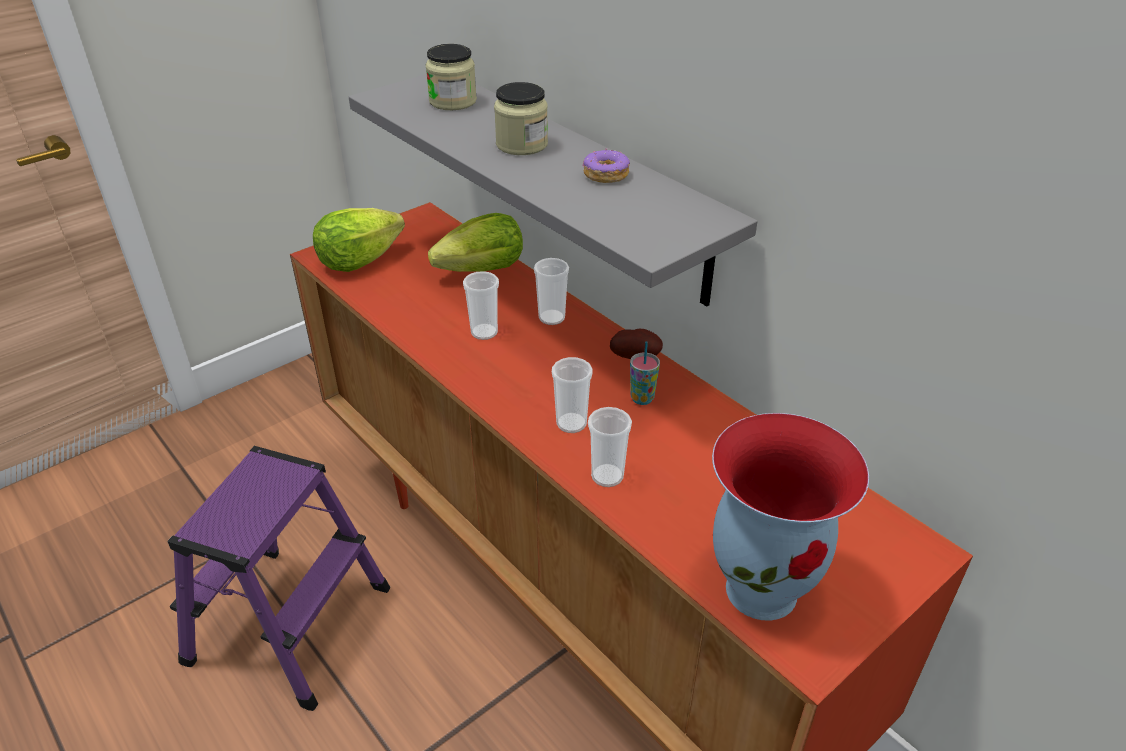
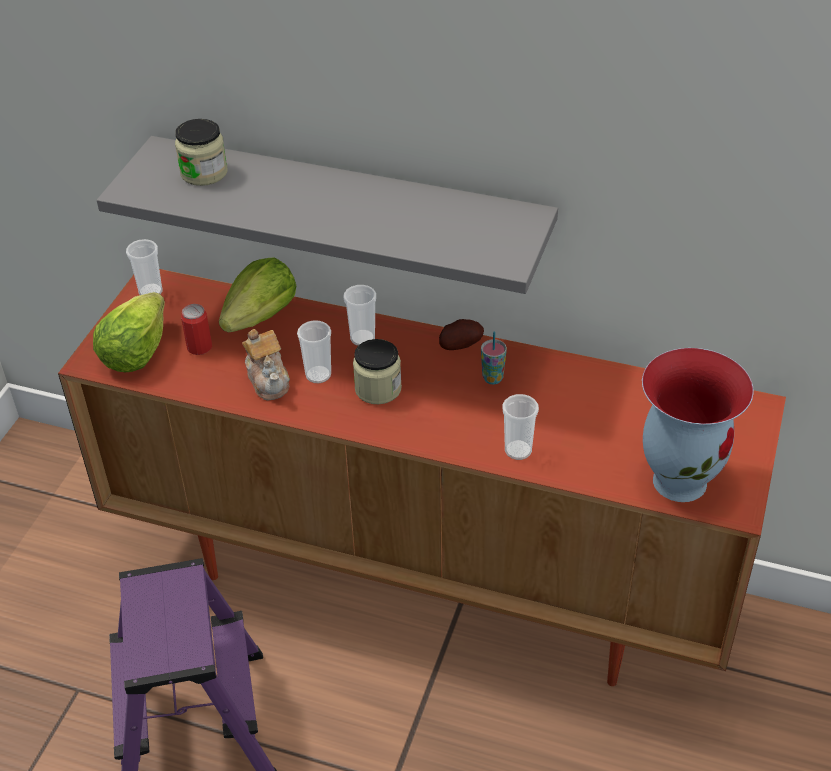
camera: 30 degrees left, 5 degrees up
(411, 274) = (199, 347): none -> can
(439, 320) = (268, 379): none -> teapot
(522, 145) = (315, 199): jar -> jar (378, 389)
(571, 423) = (457, 422): cup -> cup (150, 291)
(605, 174) = (412, 205): donut -> none

